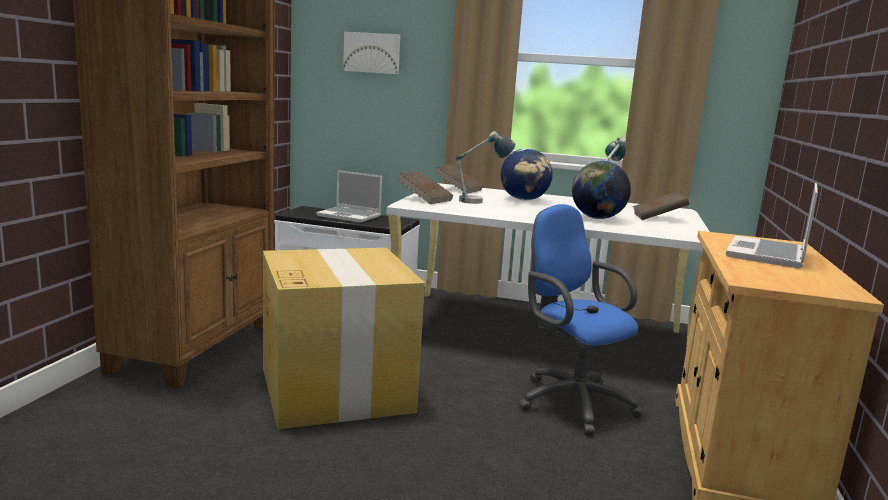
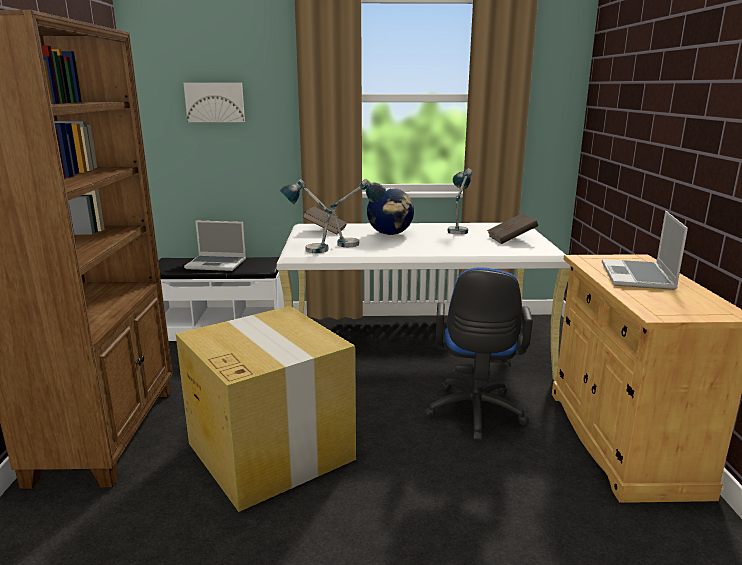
camera: 15 degrees left, 5 degrees up
(425, 199) = (307, 249): brown book -> table lamp
(570, 401) = (475, 415): blue office chair -> blue office chair turned 120 degrees counterclockwise
(597, 218) = (466, 248): globe -> none

